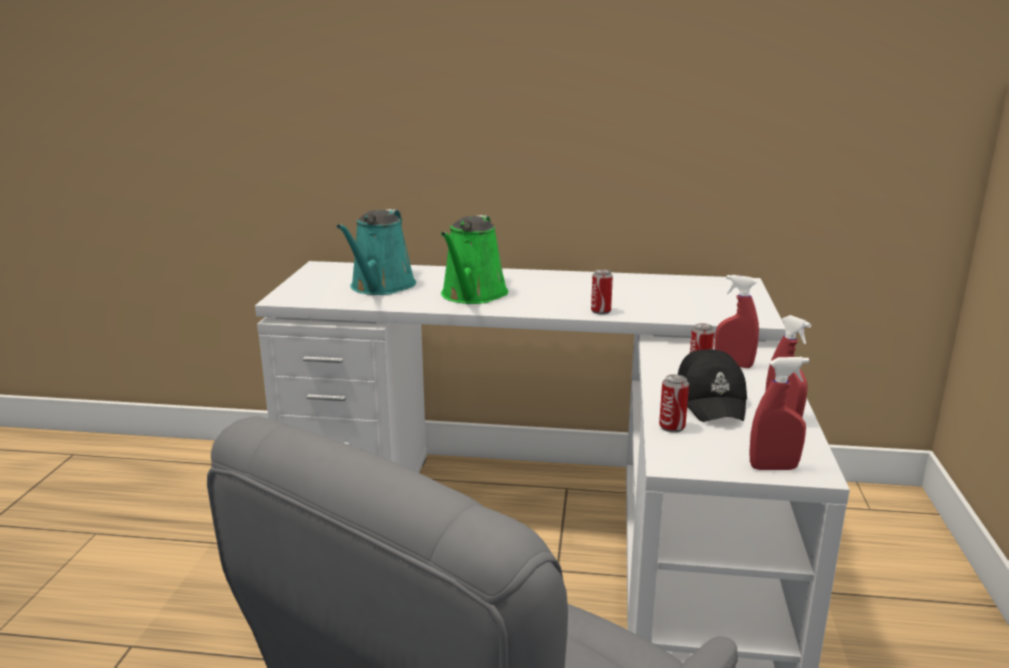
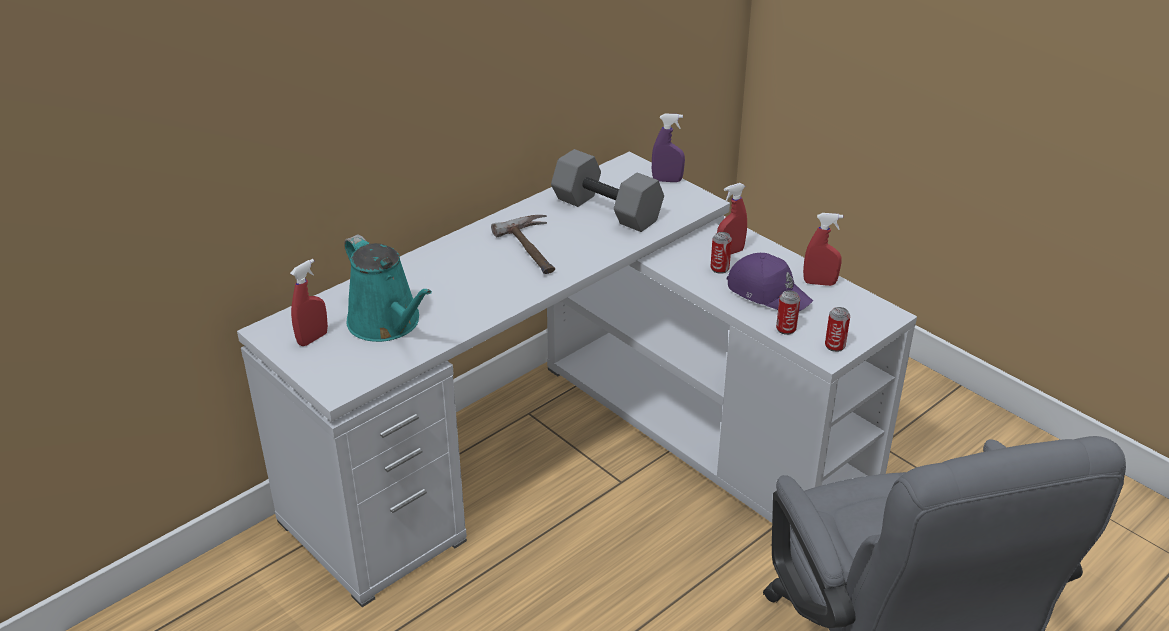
camera: 50 degrees left, 15 degrees up
(472, 295) = (481, 289): green watering can -> none
(558, 293) = (536, 249): none -> hammer
(601, 311) = (601, 251): can -> can (834, 346)
(663, 296) = (608, 209): none -> grey dumbbell
(711, 400) = (768, 292): black cap -> purple cap
(754, 299) = (667, 180): none -> purple spray bottle
(773, 468) = (871, 325): red spray bottle -> red spray bottle (313, 338)

